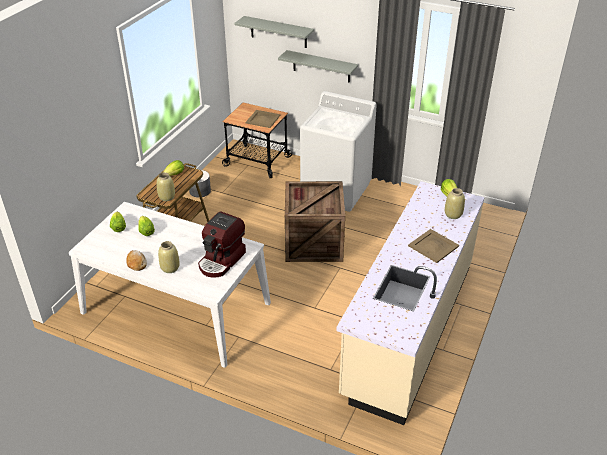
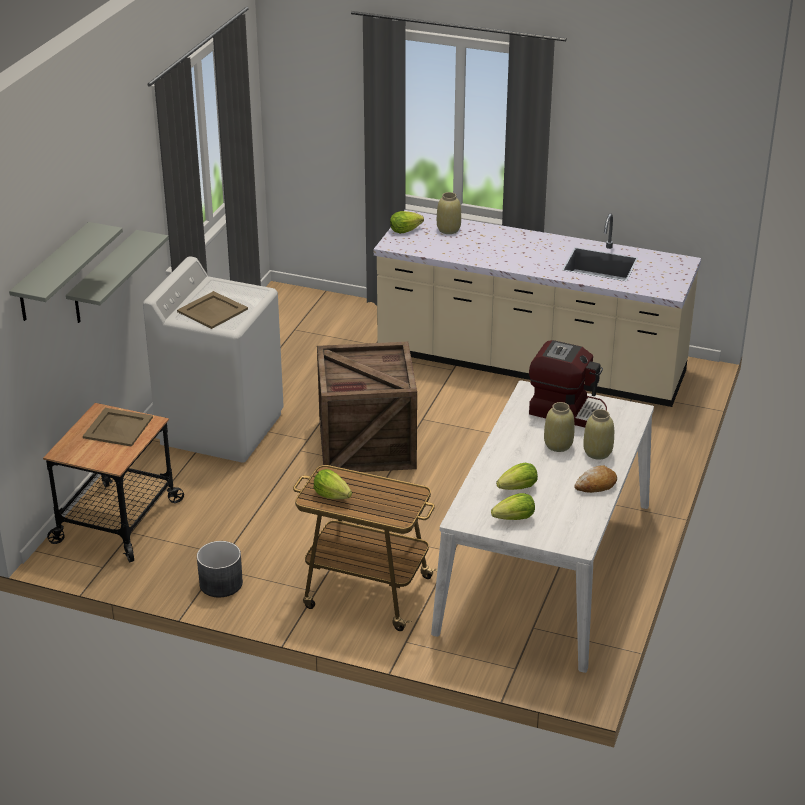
camera: 95 degrees left, 5 degrees down
(167, 197) = (406, 492): beige vase -> beige vase (558, 445)
(433, 245) = (516, 243): beige tray -> beige tray (212, 310)

